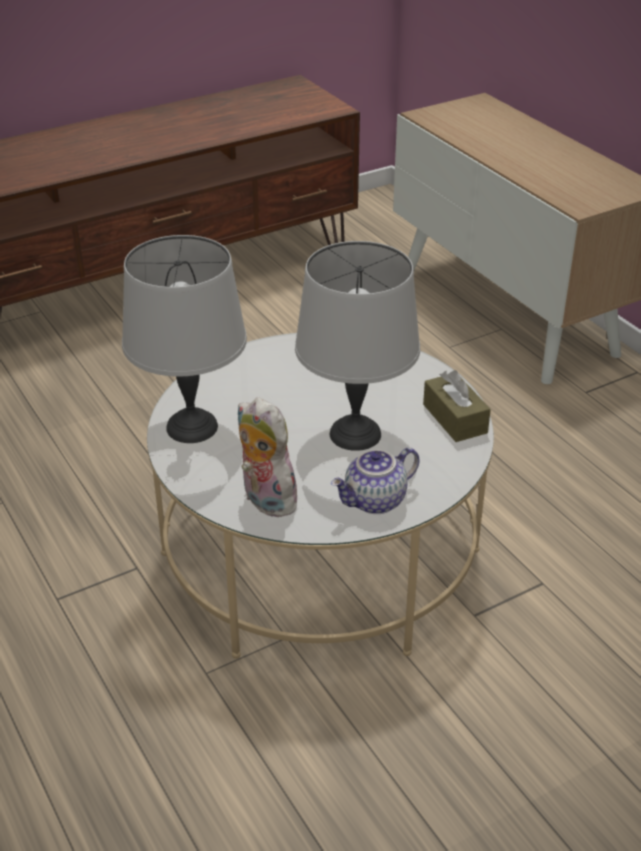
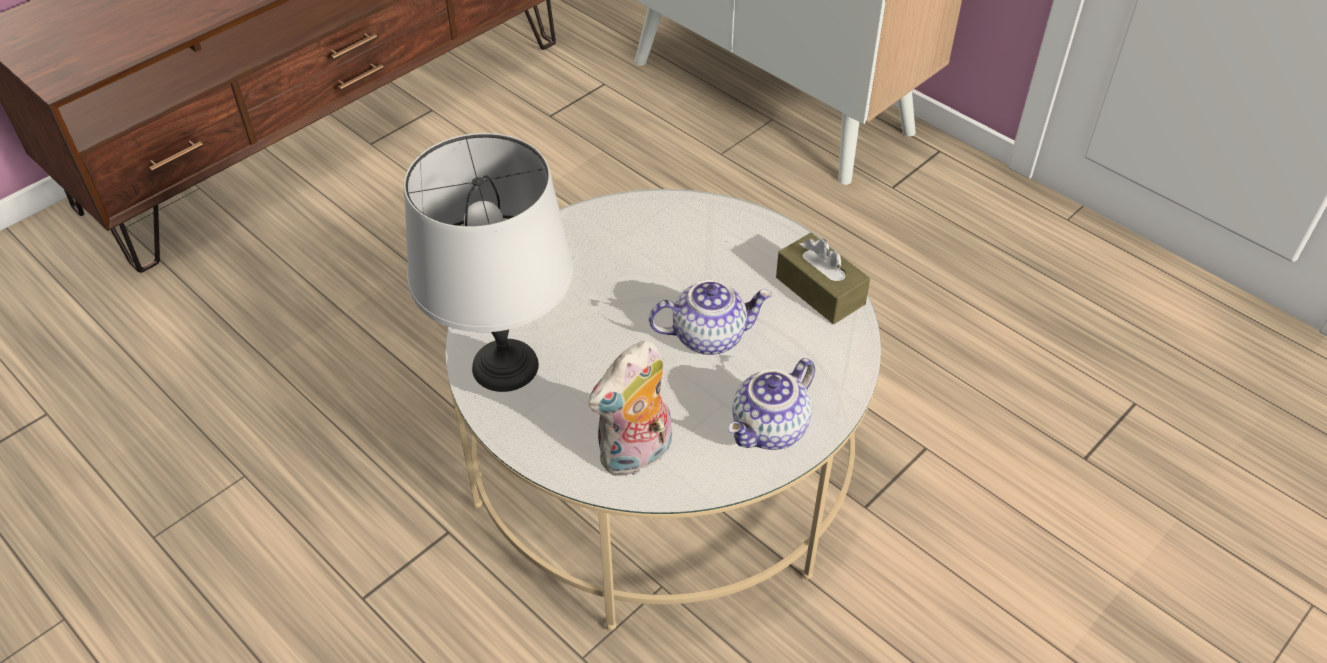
camera: 15 degrees left, 10 degrees up
(265, 500) = (636, 456): plush toy -> plush toy turned 75 degrees counterclockwise
(354, 433) = (709, 335): grey table lamp -> teapot

